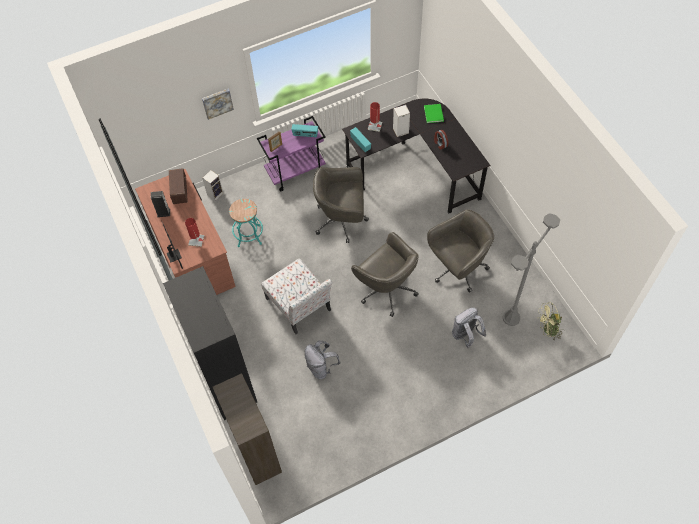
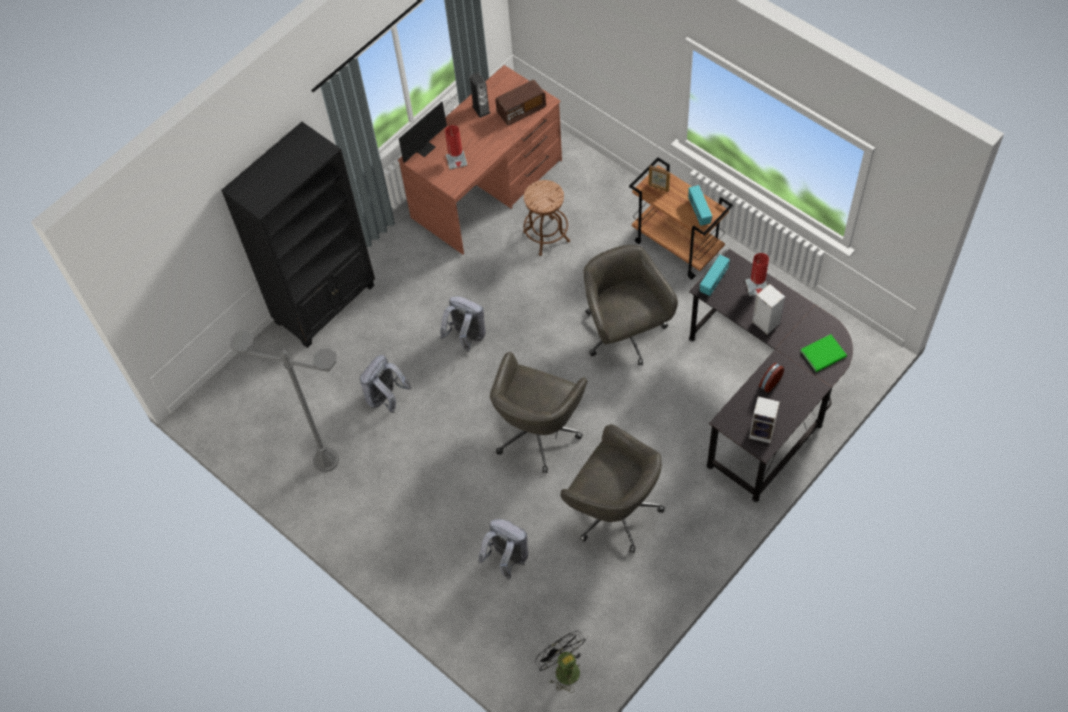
camera: 70 degrees right, 0 degrees up
(215, 193) = (594, 171): speaker -> speaker (763, 432)
(217, 103) = (640, 70): picture -> none
(249, 235) = (546, 236): turquoise stool -> brown stool
(257, 456) = (240, 377): brown bookcase -> none
(296, 172) = (678, 246): purple cart -> brown cart
(299, 305) = (466, 337): chair -> grey backpack
(511, 318) = (563, 611): grey floor lamp -> grey floor lamp (326, 460)
(547, 330) = (563, 668): green fan -> black fan

